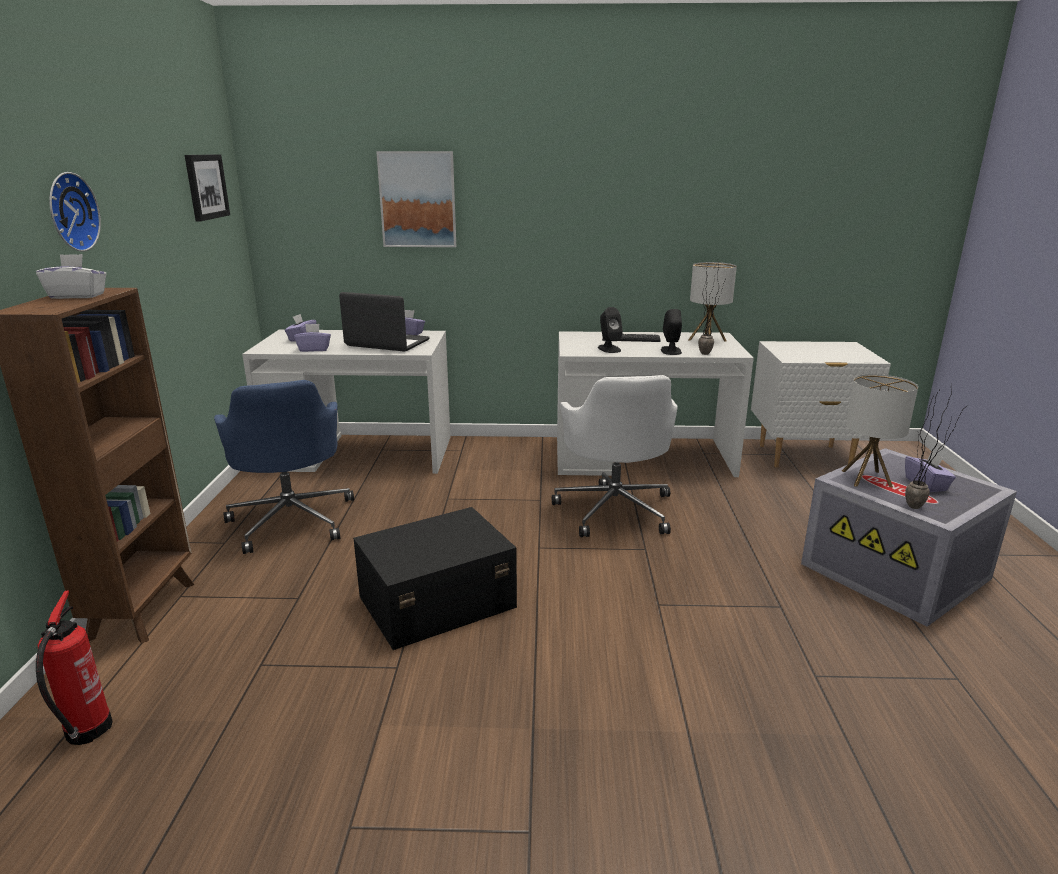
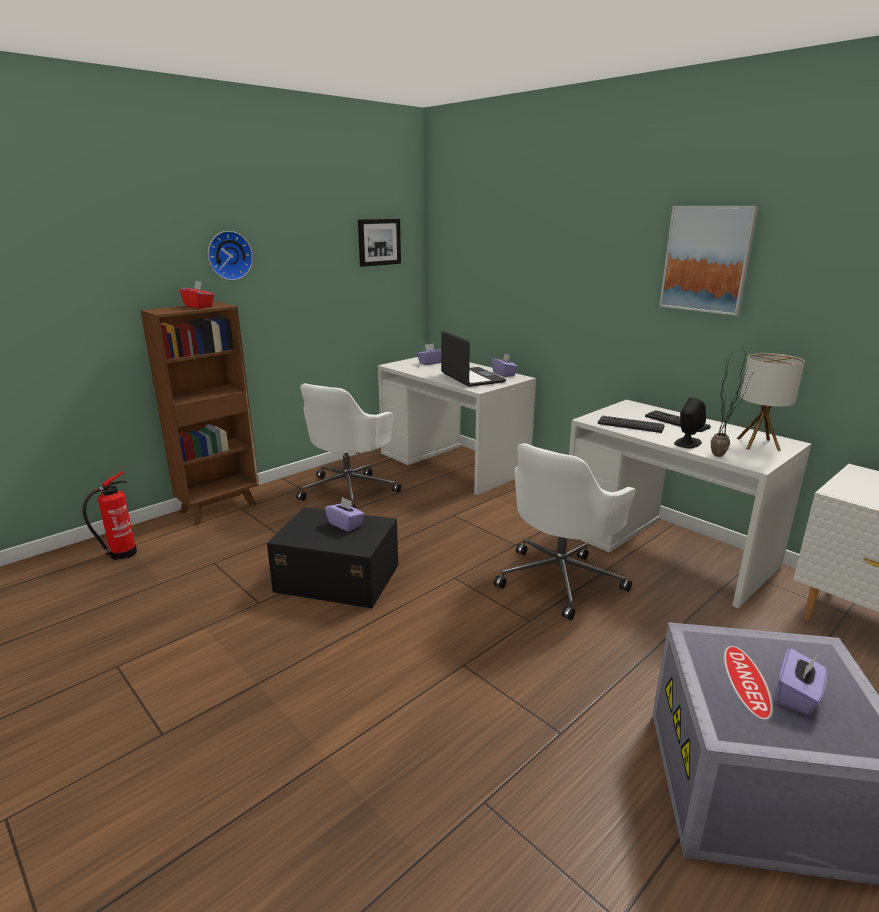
camera: 45 degrees right, 0 degrees up
(77, 296) = (199, 306): white tissue box -> red tissue box
(292, 520) = (349, 490): blue office chair -> white office chair
(314, 349) = (420, 371): purple tissue box -> purple tissue box (345, 524)
(418, 199) = (529, 260): picture -> picture (707, 259)
(609, 349) = (630, 425): black speaker -> keyboard
(866, 478) = (728, 651): table lamp -> none
(920, 509) = (721, 711): potted plant -> none

